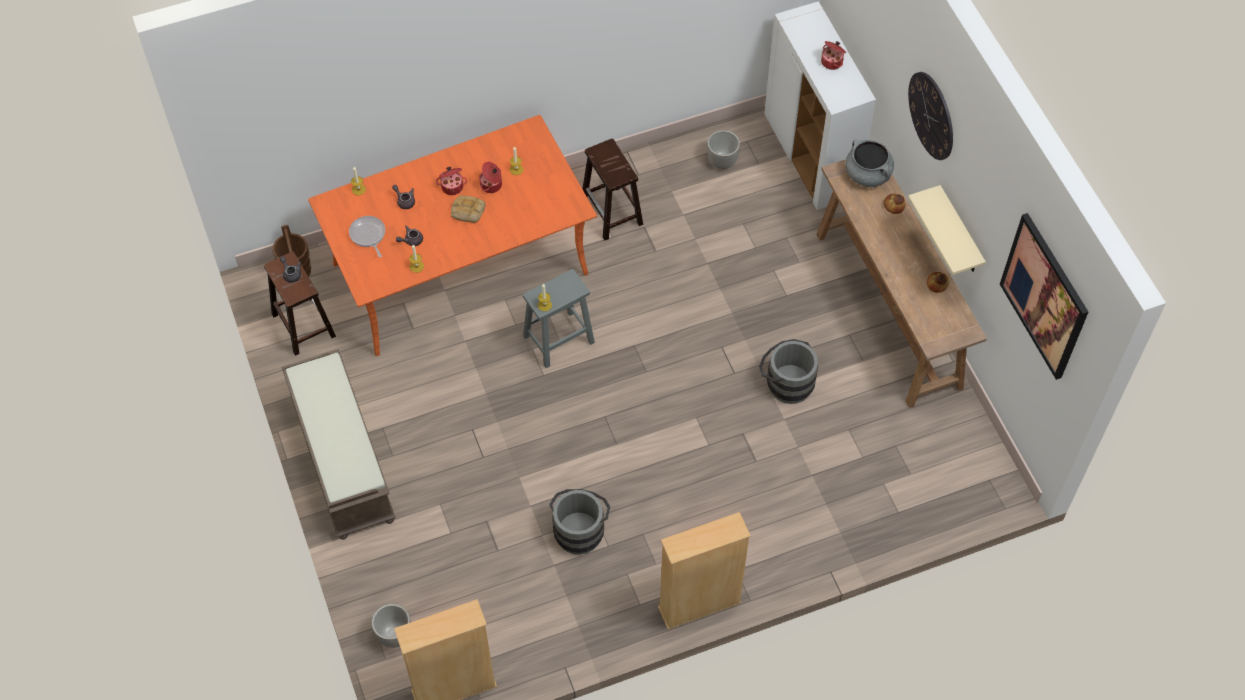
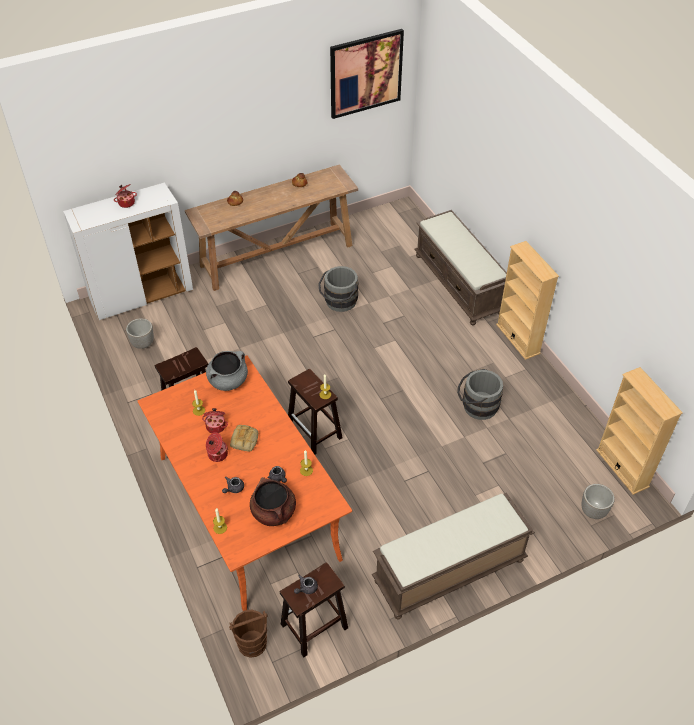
camera: 95 degrees left, 10 degrees down
(368, 235) = (274, 512): frying pan -> brown cooking pot
(558, 340) = (315, 432): grey stool -> brown stool
(819, 544) = (459, 284): none -> brown bench
(868, 175) = (208, 214): grey cooking pot -> grey cooking pot (228, 381)
(931, 115) = (217, 117): wall clock -> none
(960, 233) = (280, 148): beige shelf -> none

